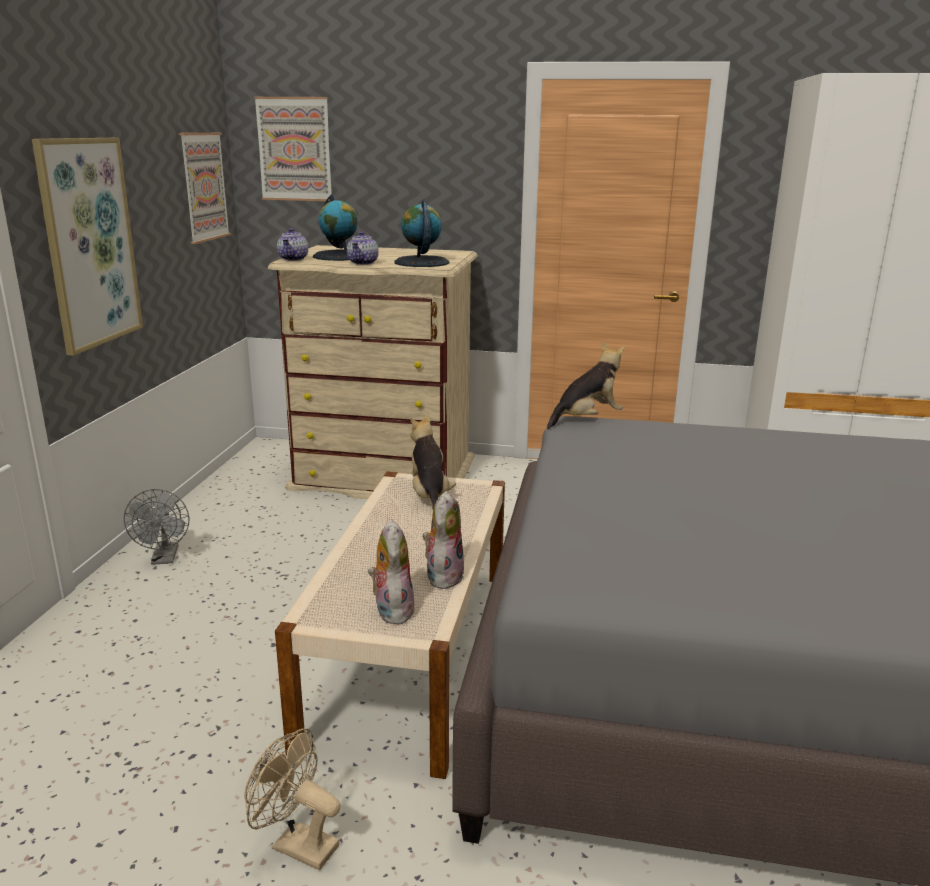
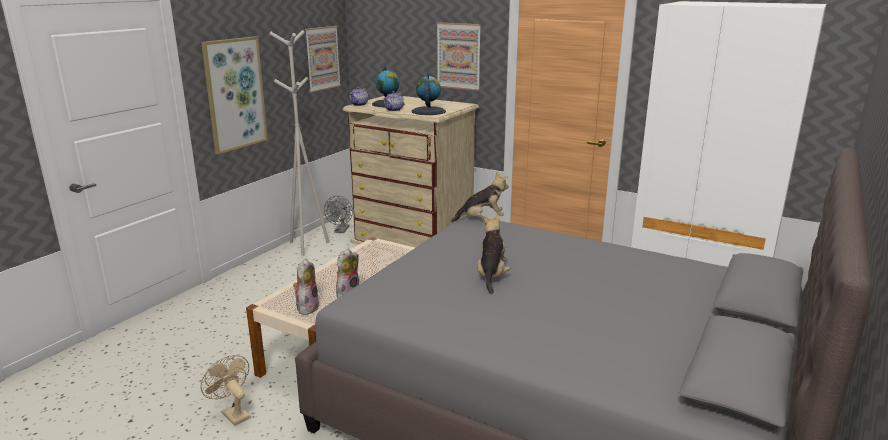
camera: 20 degrees right, 0 degrees up
(164, 559) = (262, 271): grey fan -> grey fan (341, 231)
(218, 506) = (307, 246): none -> grey clothes rack
(294, 149) = (379, 36): picture -> picture (459, 56)
(430, 497) = (381, 254): plush toy -> plush toy (491, 275)

